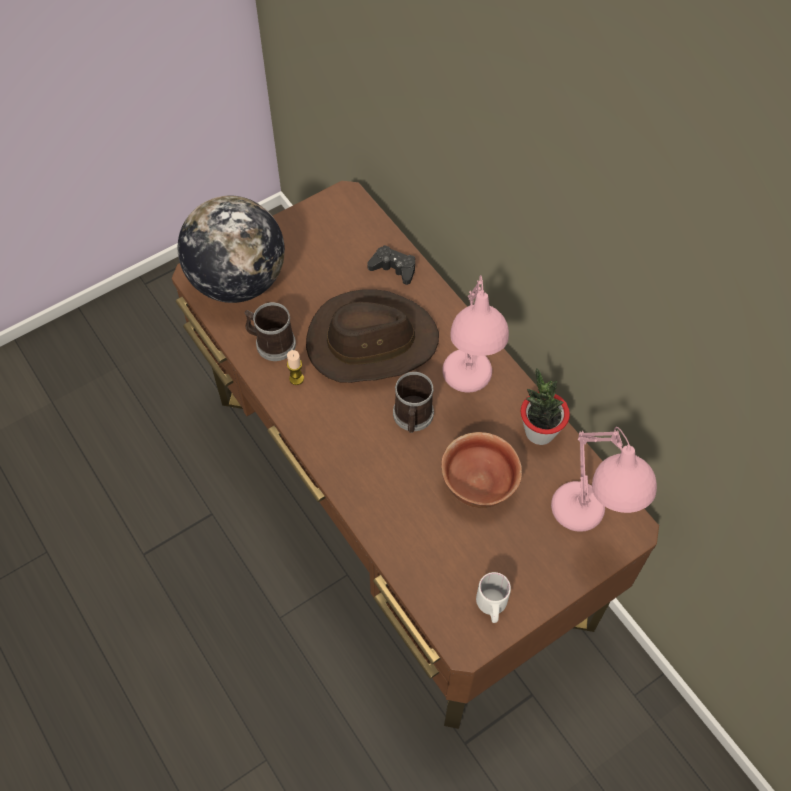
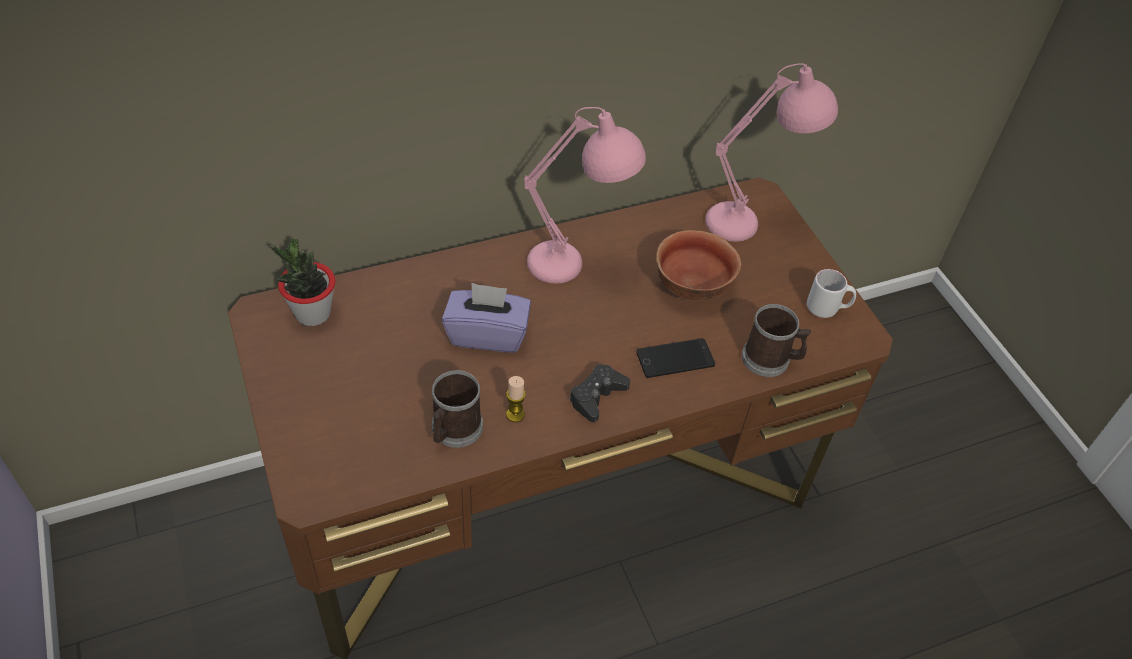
camera: 80 degrees left, 10 degrees down
(237, 281) = (340, 450): globe -> none
(371, 342) = (487, 334): brown hat -> purple tissue box
(387, 482) = (675, 359): none -> phone
(393, 268) = (391, 292): black game controller -> black game controller (597, 396)
(412, 417) = (600, 320): mug -> mug (771, 359)
(539, 432) = (643, 227): potted plant -> potted plant (312, 313)

